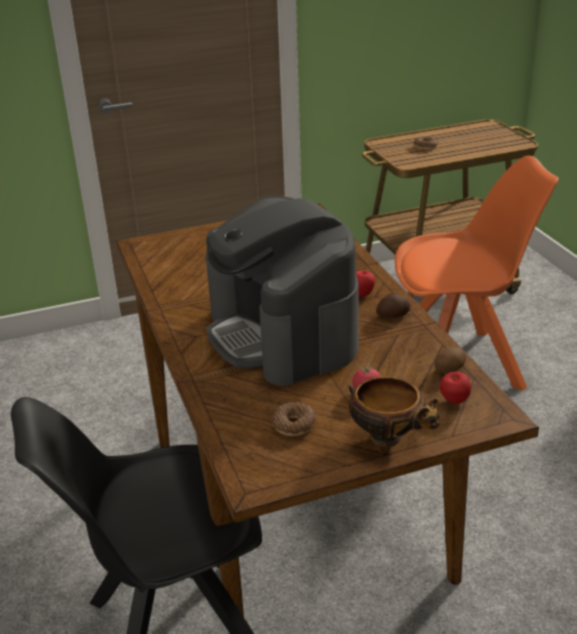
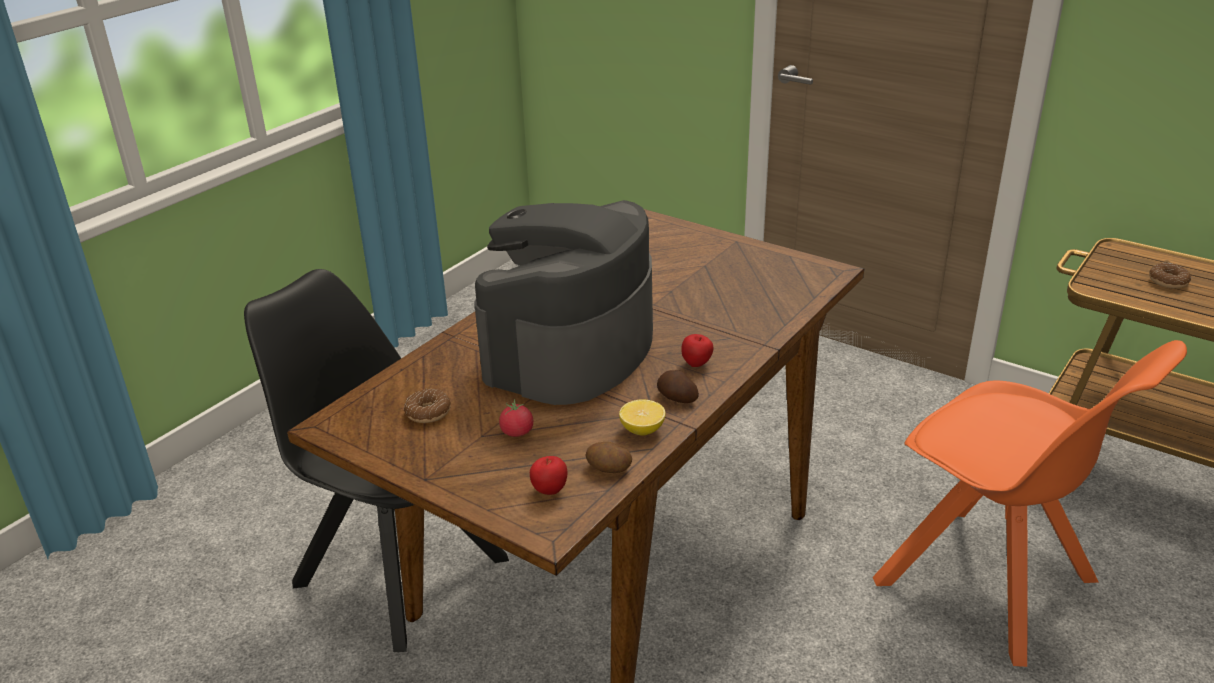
camera: 55 degrees right, 0 degrees up
(389, 438) = (451, 472): bowl -> none
(418, 341) = (642, 430): none -> lemon

